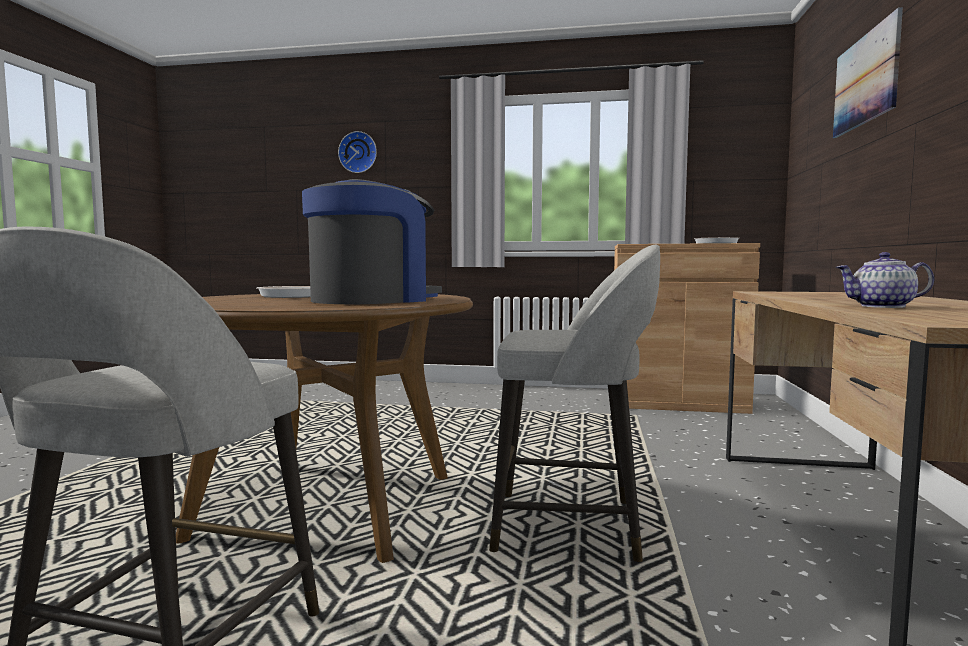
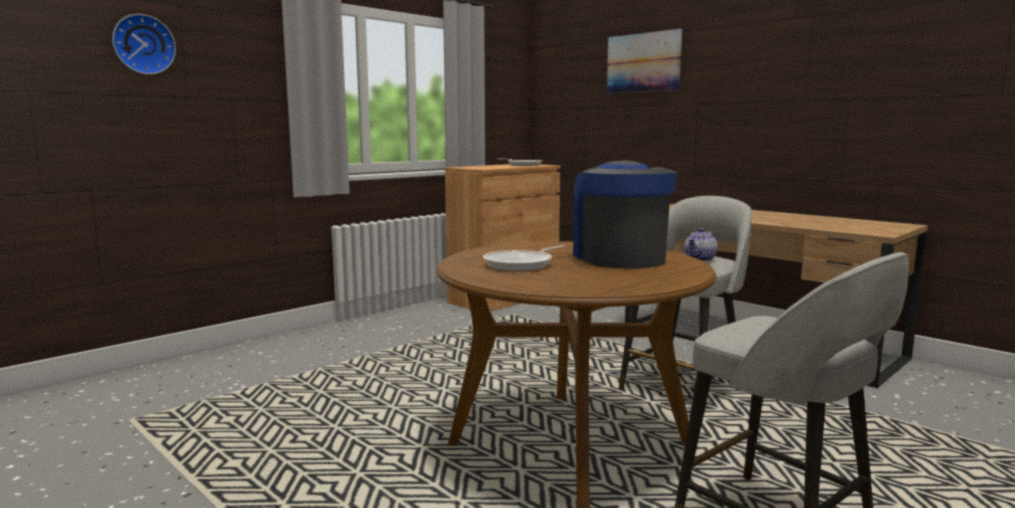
camera: 55 degrees left, 5 degrees up
(882, 306) = (792, 222): teapot -> teapot (700, 259)

